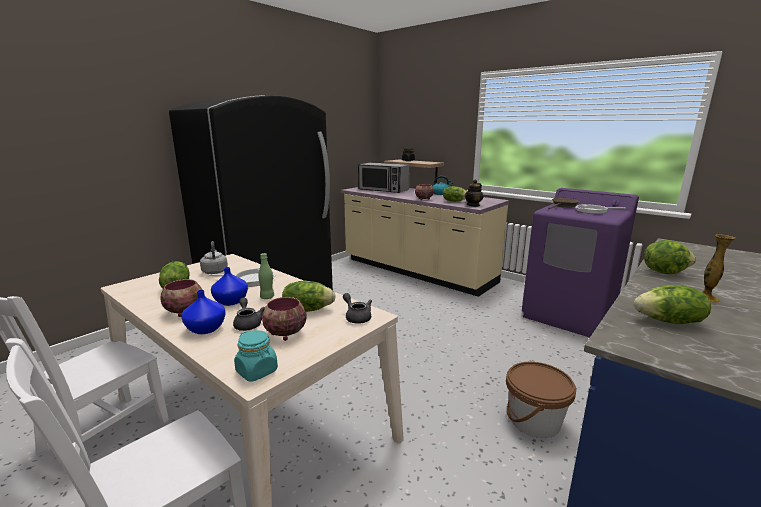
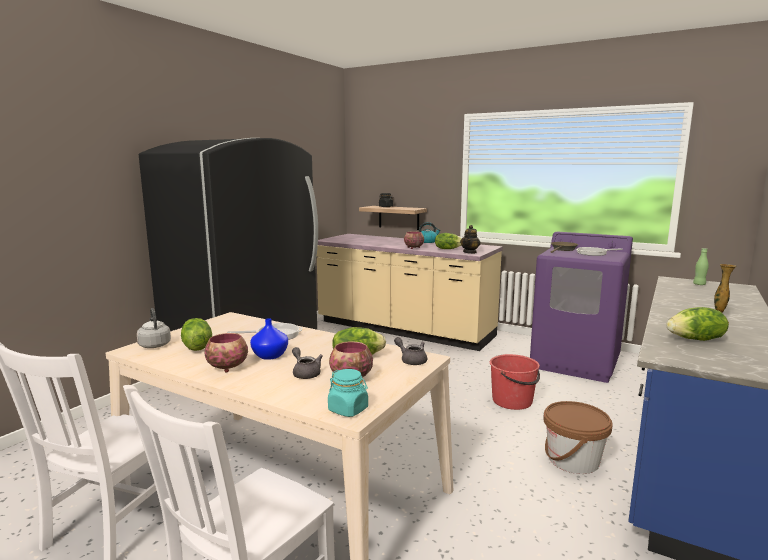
camera: 10 degrees left, 5 degrees down
(207, 329) = (266, 380): blue vase -> none
(215, 271) = (226, 329): grey kettle -> grey kettle (154, 345)
(267, 297) = (306, 349): green bottle -> green bottle (699, 284)
(383, 190) = (361, 239): microwave -> none
(493, 350) = (513, 401): none -> red bucket
(664, 272) = (676, 303): lettuce -> none

